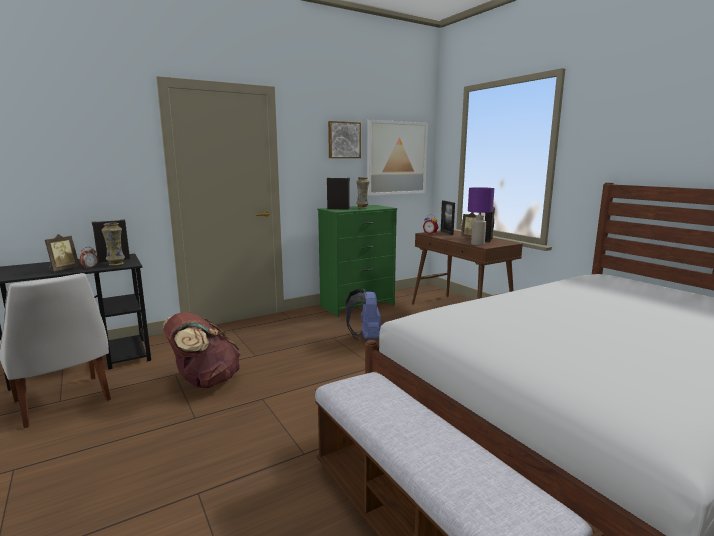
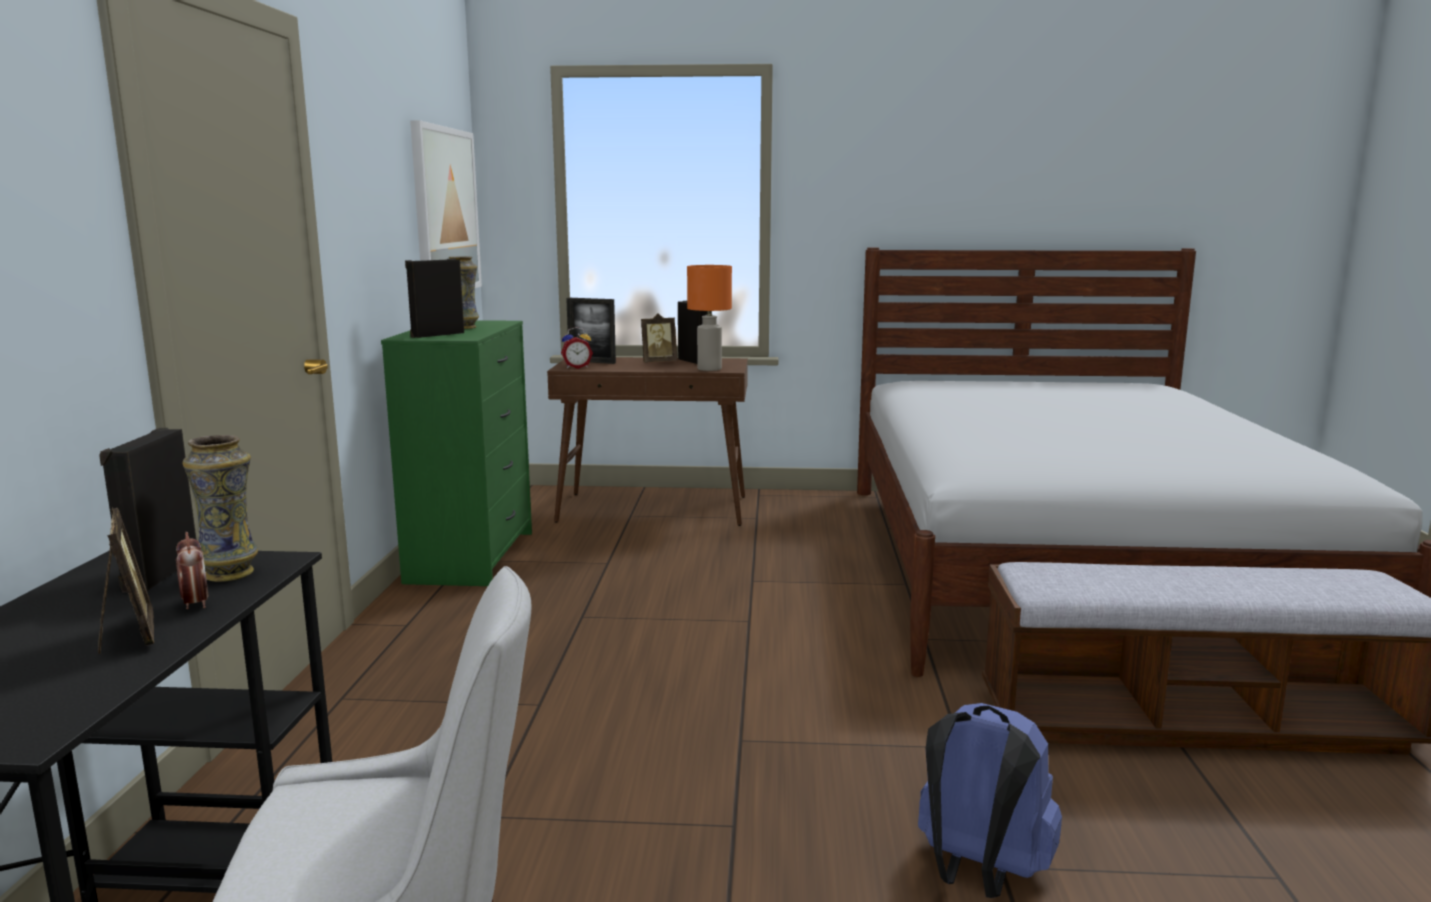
camera: 55 degrees left, 0 degrees up
(204, 381) = (581, 785): brown backpack -> none
(344, 140) = (389, 167): picture -> none
(366, 338) = (631, 594): blue backpack -> blue backpack (979, 874)
(477, 244) = (709, 369): purple table lamp -> orange table lamp

